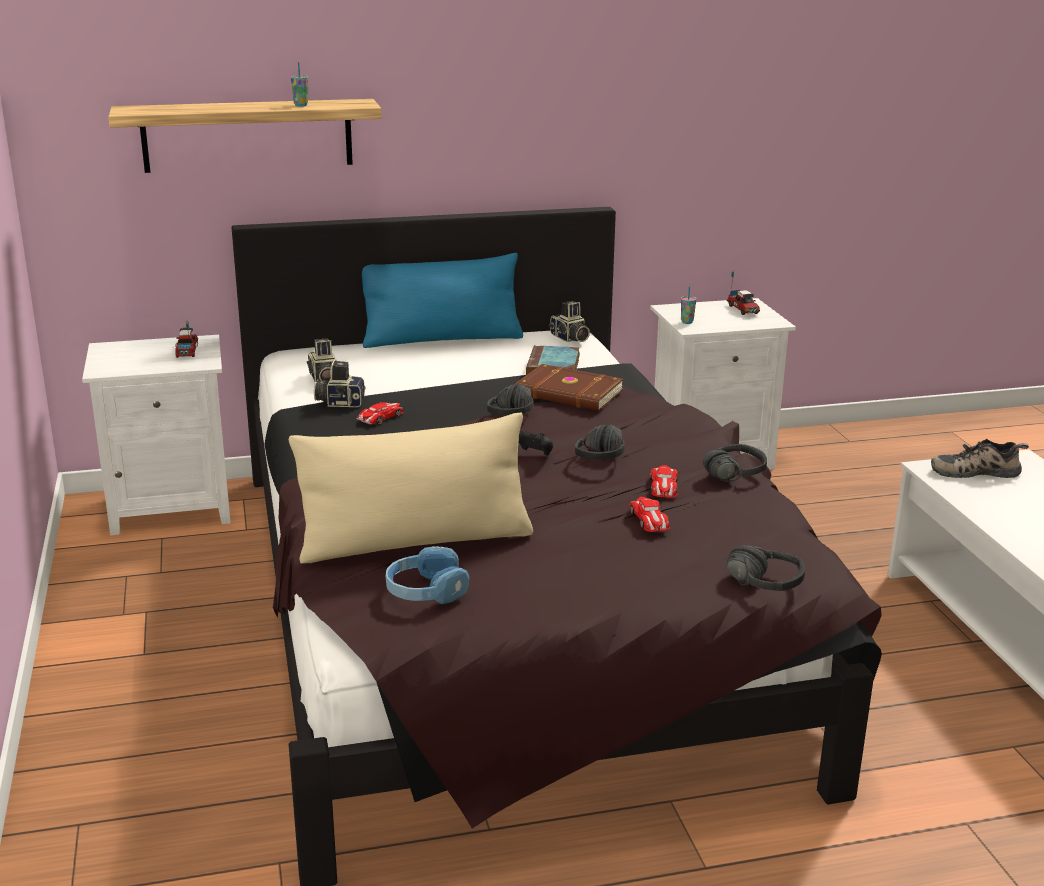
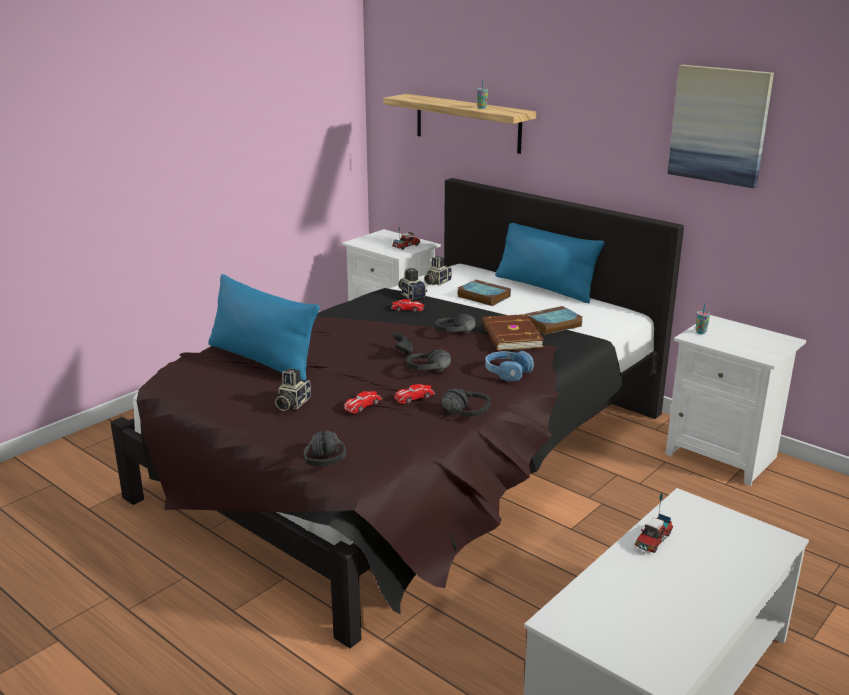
camera: 55 degrees right, 0 degrees up
(413, 372) = (482, 296): none -> book
(416, 542) = (262, 359): beige pillow -> blue pillow
(425, 591) = (212, 378): blue headphones -> blue headphones (507, 372)
(569, 338) = (614, 314): camera -> camera (291, 403)
(637, 77) = (719, 125): none -> picture
(743, 310) = (767, 342): toy truck -> toy truck (653, 540)
(975, 471) = (714, 522): shoe -> none

